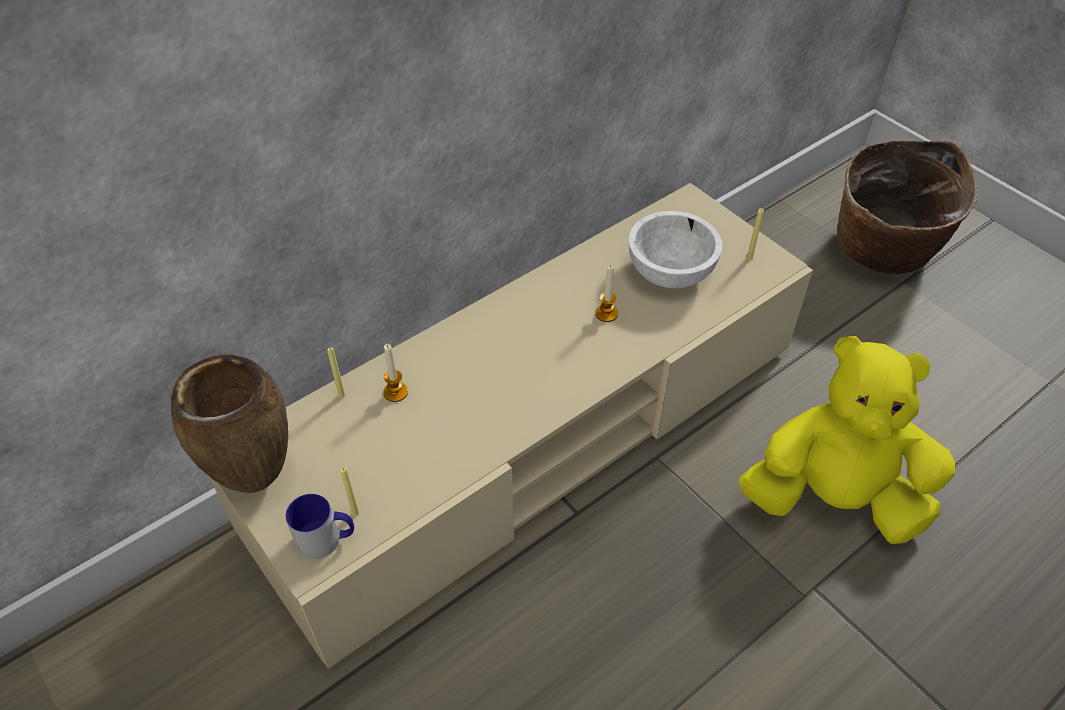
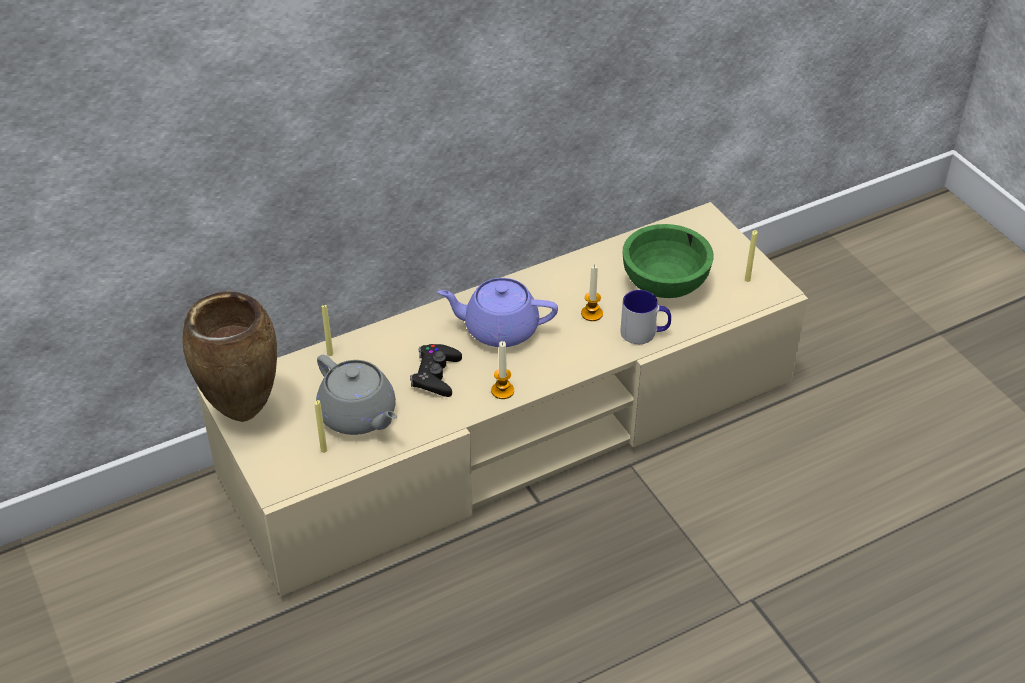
camera: 10 degrees right, 5 degrees down
(326, 539) = (295, 467): mug -> mug (644, 333)
(386, 464) = (358, 415): none -> grey teapot
(395, 392) = (379, 357): candle -> candle (502, 391)
(461, 404) = (436, 375): none -> black game controller
(516, 343) = (499, 329): none -> purple teapot
(670, 272) = (665, 284): white bowl -> green bowl
(834, 499) = (797, 525): yellow plush toy -> none
(883, 252) = (926, 301): basket -> none

